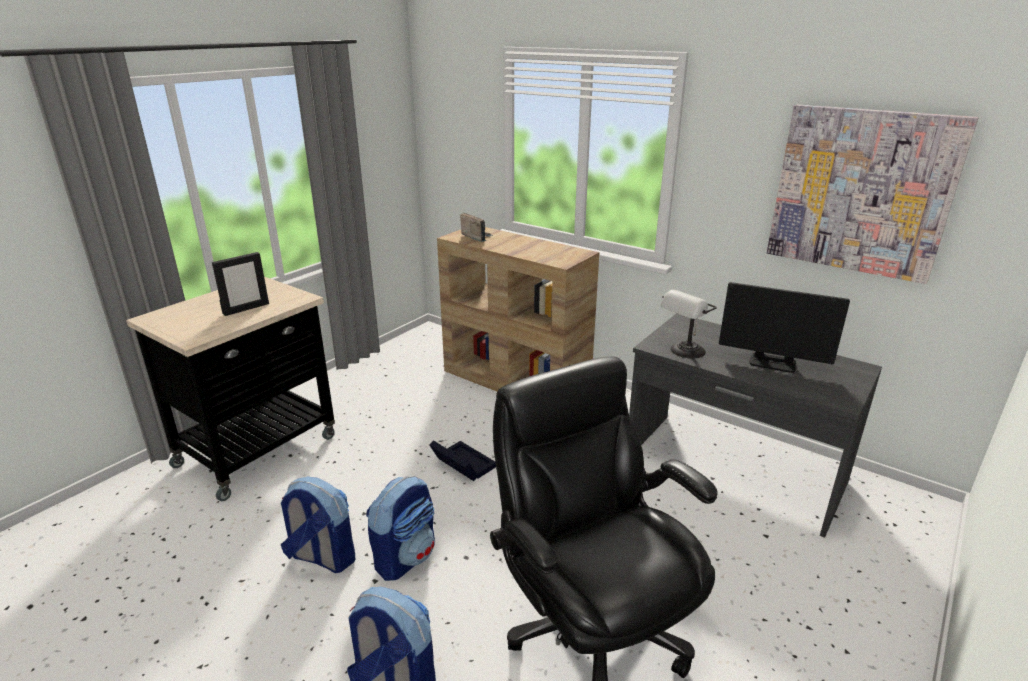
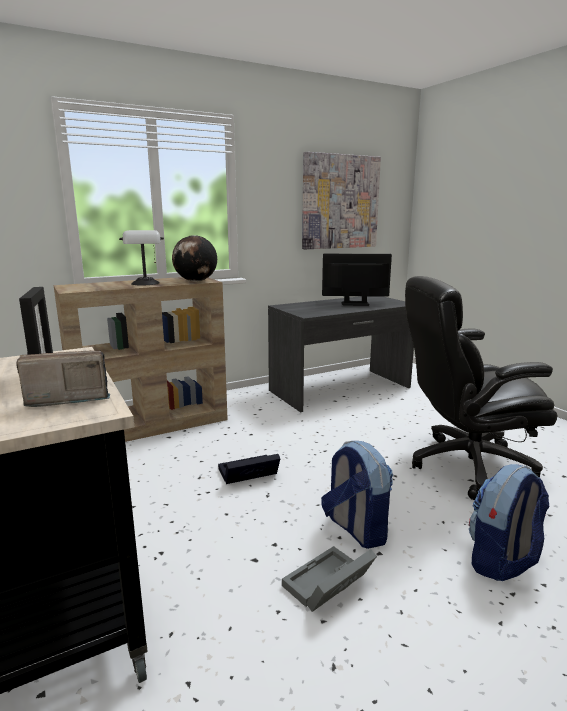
camera: 65 degrees left, 10 degrees down
(322, 557) = (327, 586): backpack -> grey storage box
(476, 237) = (91, 287): radio -> radio (67, 398)
(554, 259) = (196, 281): none -> globe
(684, 353) = (324, 312): table lamp -> table lamp (146, 284)
(772, 362) = (355, 304): monitor -> monitor turned 135 degrees counterclockwise

